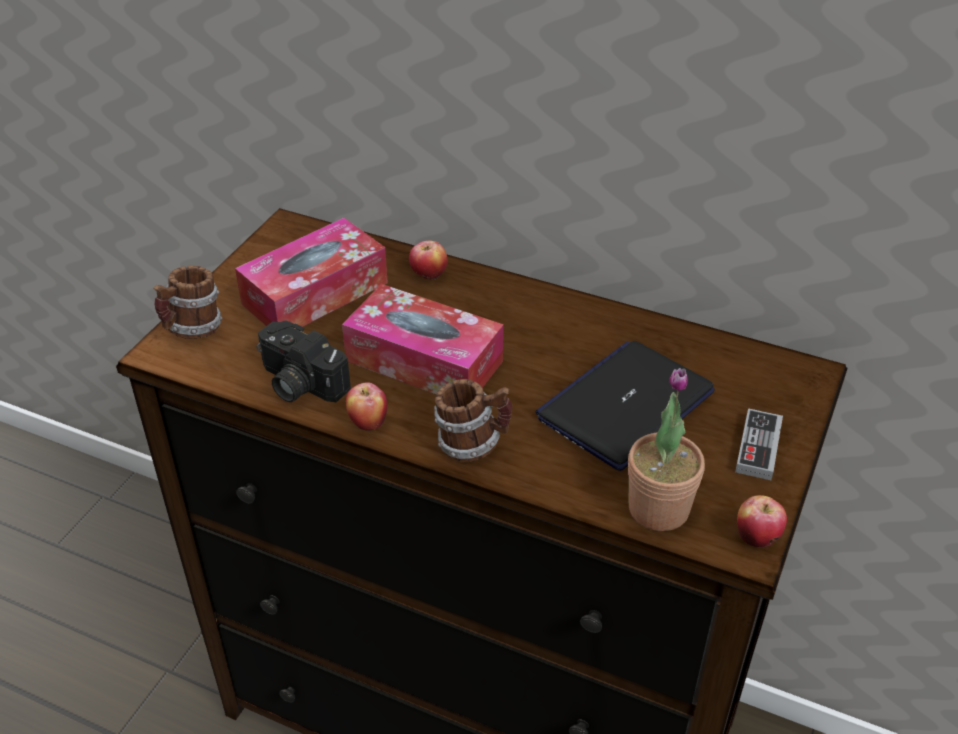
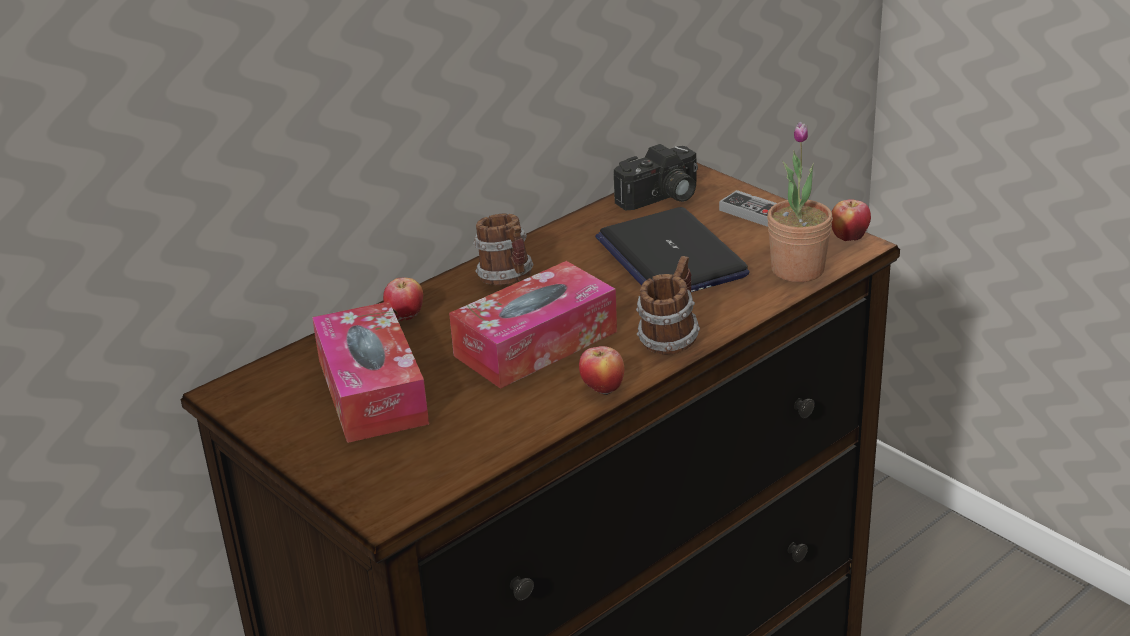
camera: 65 degrees left, 10 degrees down
(193, 330) = (364, 482): mug -> mug (508, 279)
(298, 383) = (512, 422): camera -> camera (661, 198)

